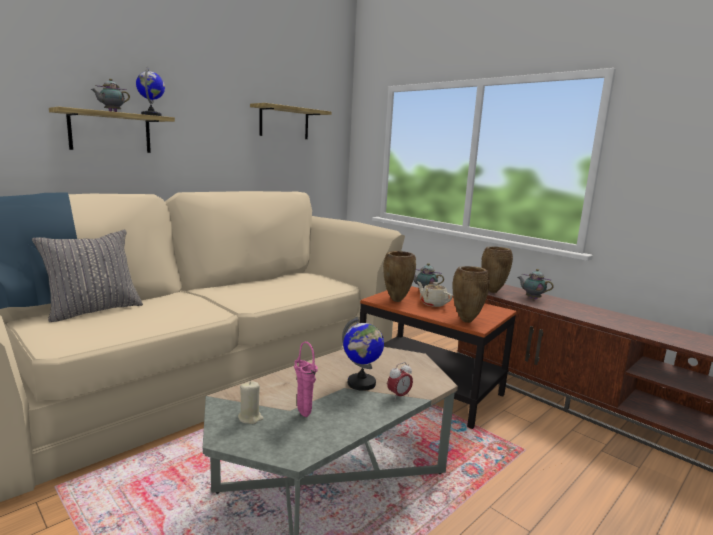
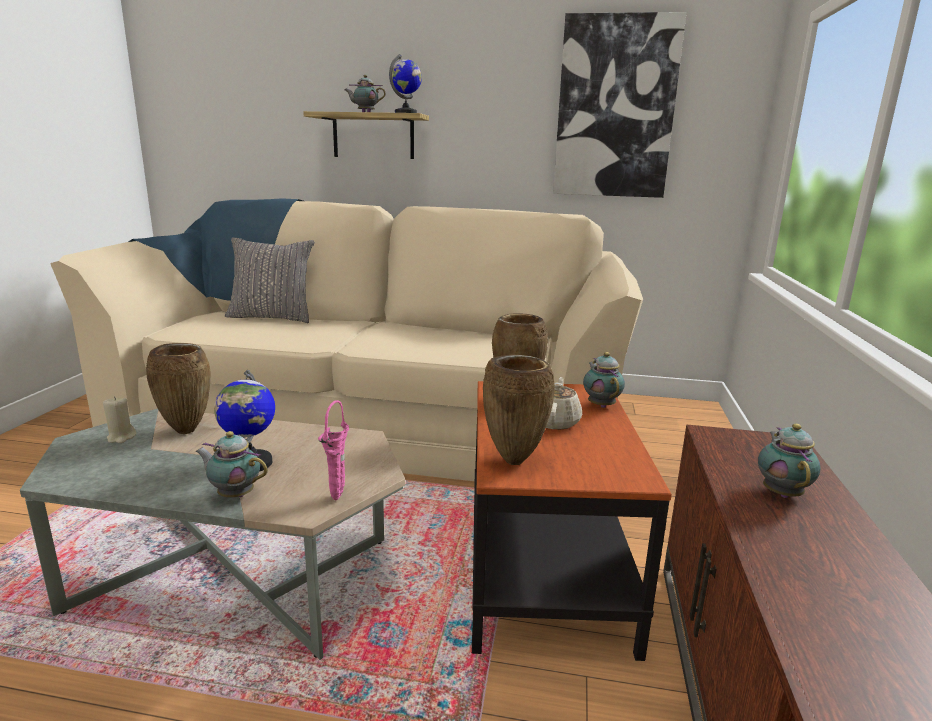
camera: 55 degrees right, 5 degrees up
(284, 122) = (615, 108): shelf -> picture
(302, 414) = (144, 456): pink vase -> pink vase (338, 496)
(399, 396) = (234, 494): alarm clock -> teapot
(492, 291) = (727, 448): brown vase -> brown vase (187, 431)

